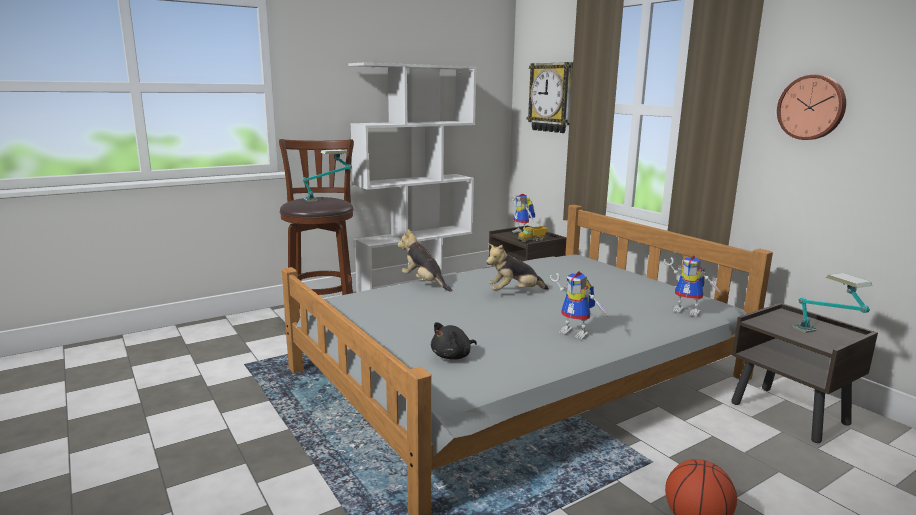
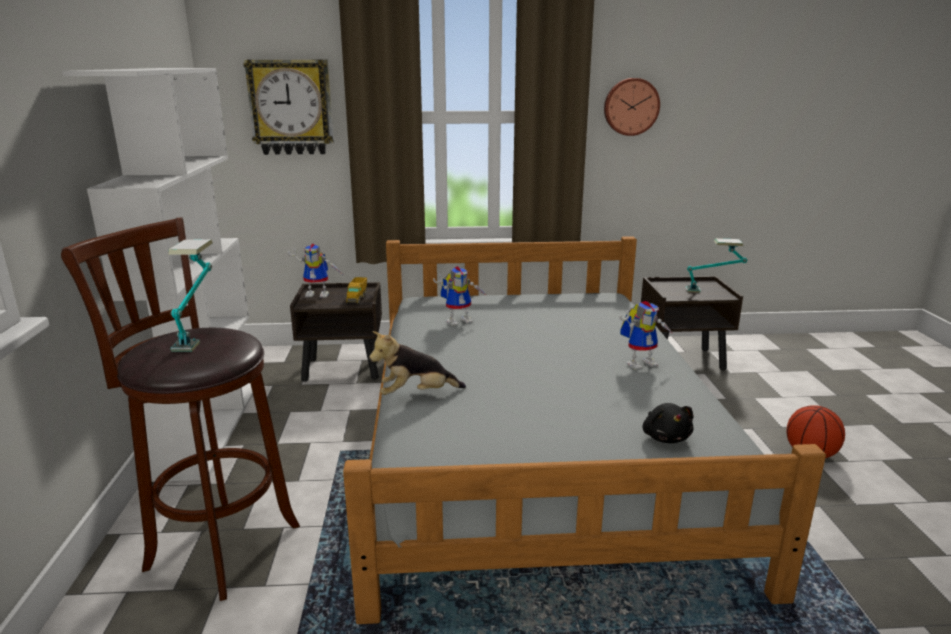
camera: 60 degrees left, 5 degrees up
(514, 293) = (507, 357): plush toy -> none
(689, 311) = (621, 308): toy robot -> toy robot (459, 320)

